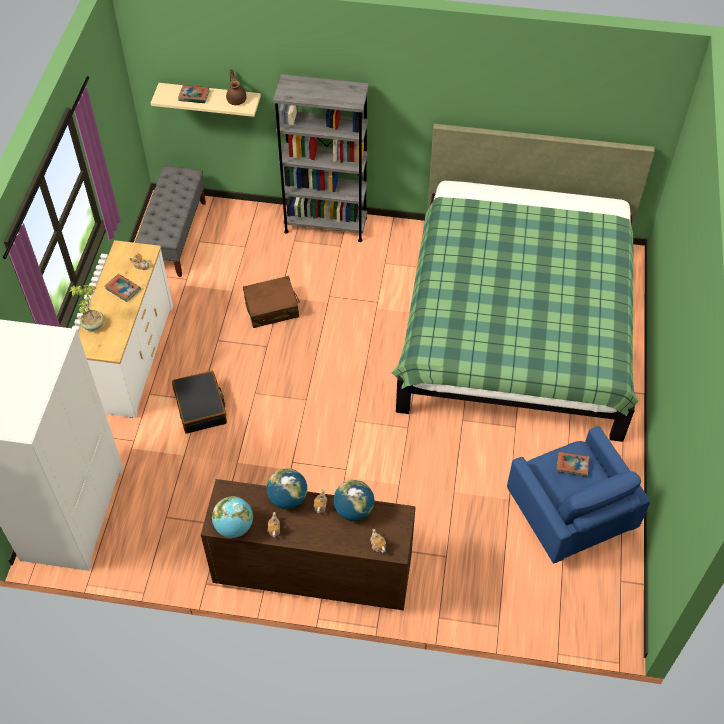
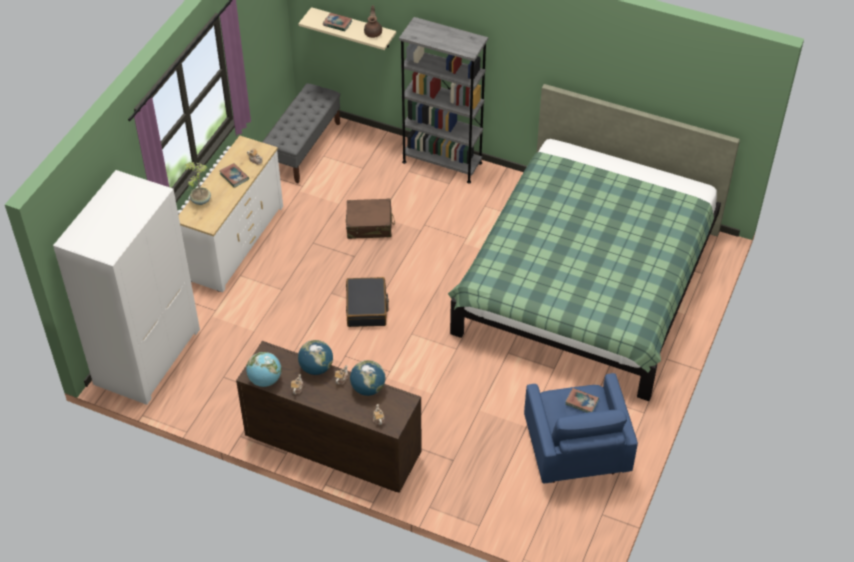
camera: 15 degrees right, 5 degrees down
(201, 407) = (281, 295): black suitcase -> black suitcase (367, 308)

